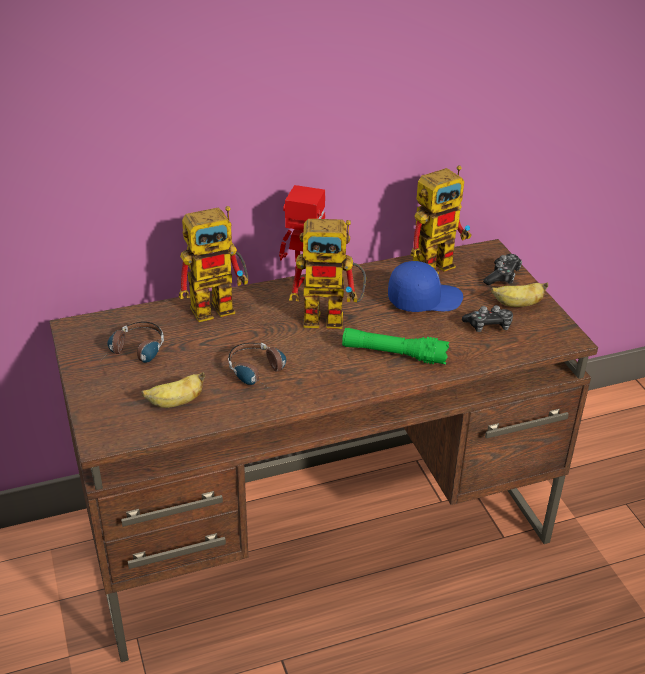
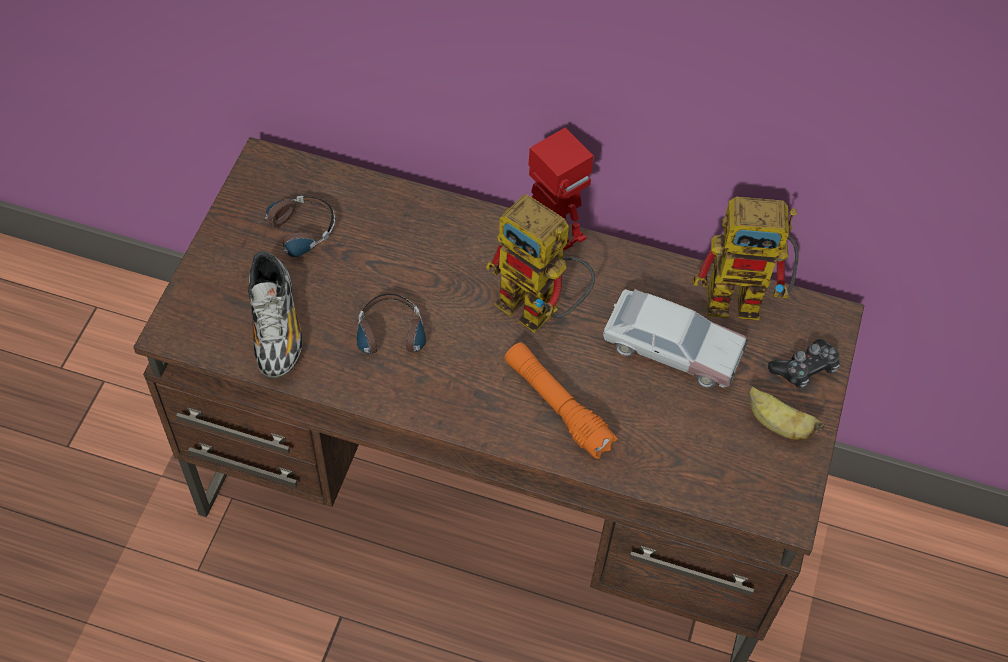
camera: 35 degrees right, 20 degrees up
(175, 403) = (276, 328): banana -> shoe
(220, 305) = (434, 218): toy robot -> none
(394, 354) = (557, 406): green flashlight -> orange flashlight
(424, 299) = (670, 347): blue cap -> toy car
(488, 326) = (708, 434): game controller -> none

